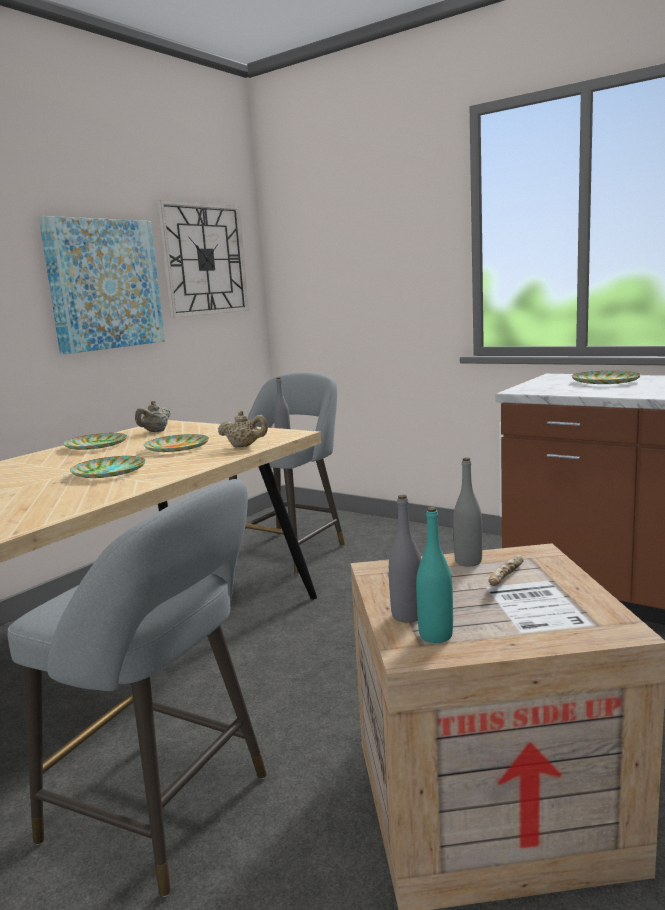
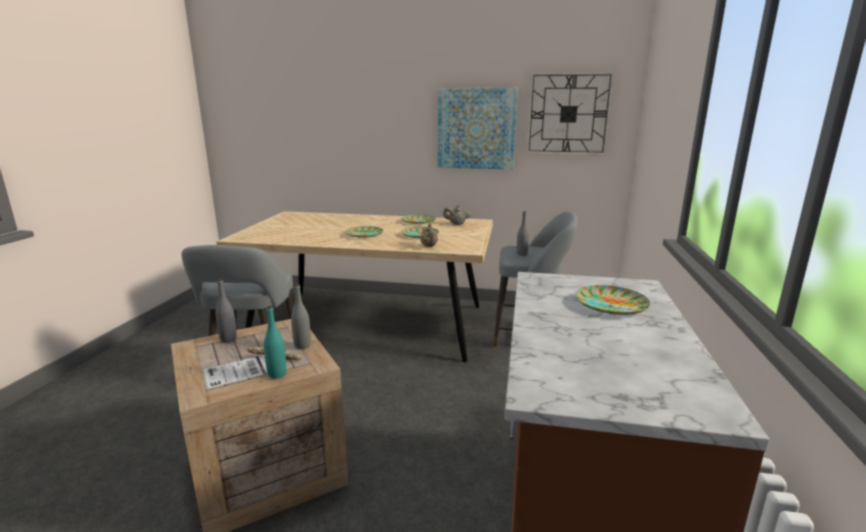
camera: 65 degrees right, 5 degrees up
(435, 635) = (204, 348): turquoise bottle -> turquoise bottle (277, 374)

